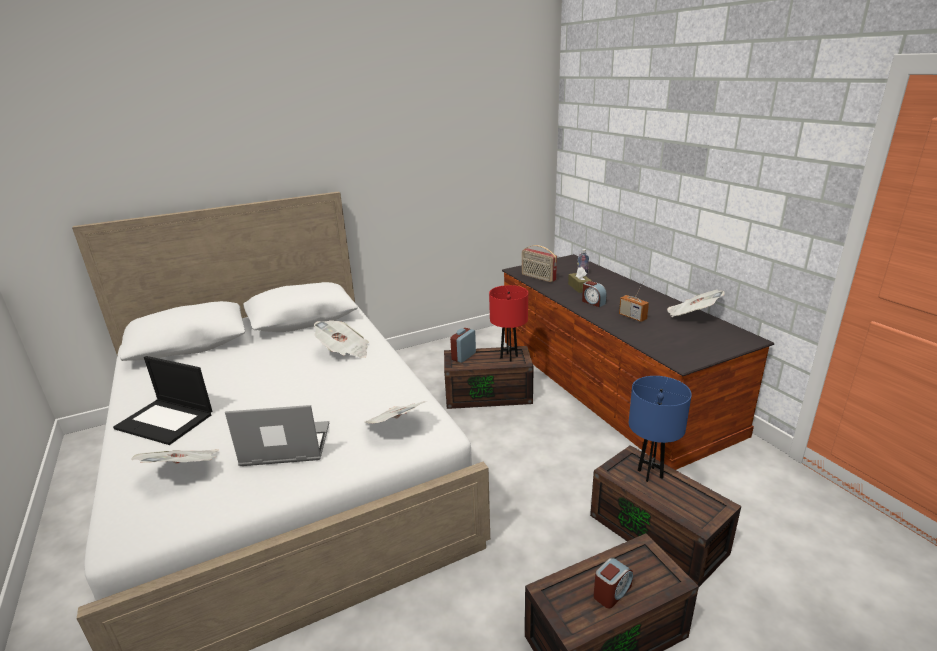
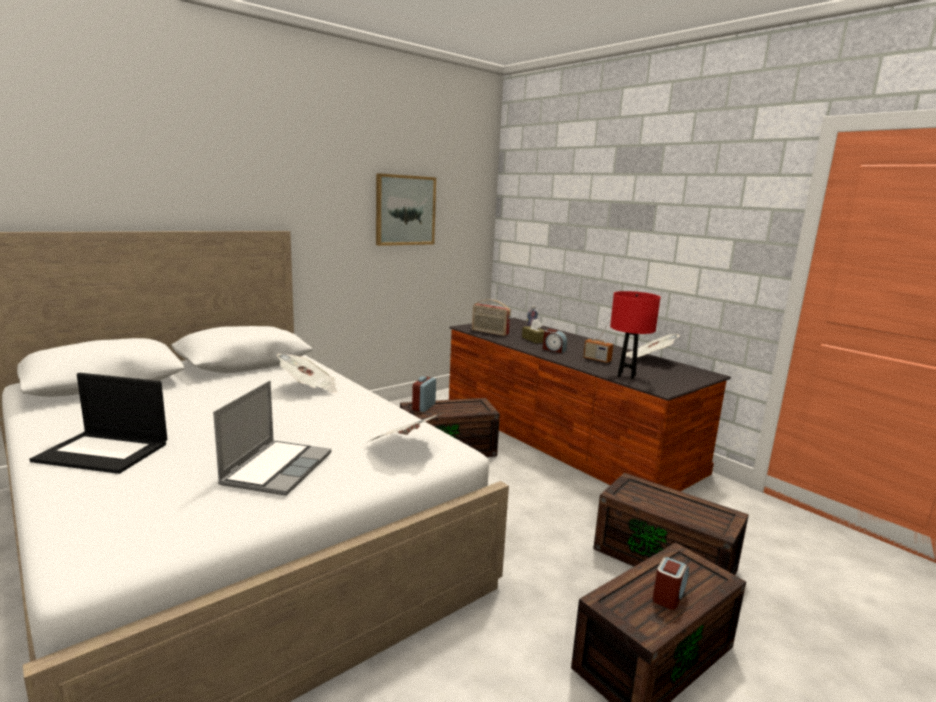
camera: 15 degrees left, 10 degrees down
(185, 471) = (152, 497): newspaper -> none
(285, 446) = (277, 468): laptop -> laptop turned 120 degrees clockwise
(455, 155) = (405, 210): none -> picture
(508, 357) = (471, 406): red table lamp -> red table lamp (626, 375)
(650, 474) = (654, 494): blue table lamp -> none

